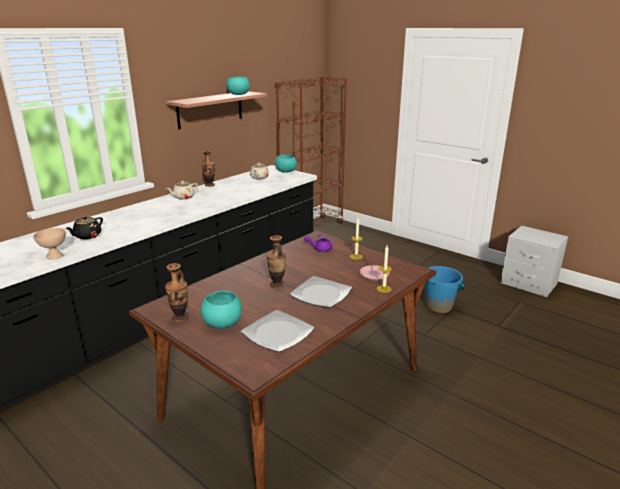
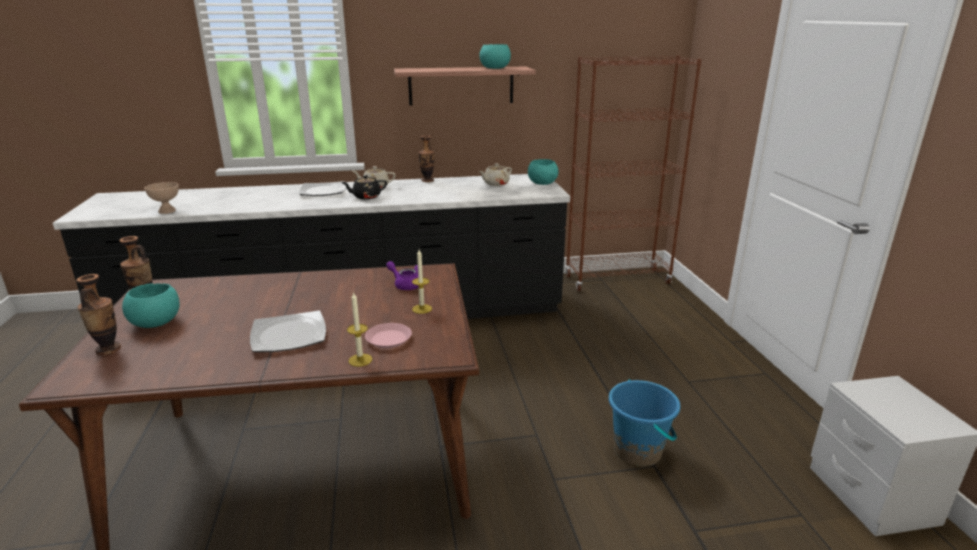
camera: 40 degrees right, 0 degrees up
(87, 236) = (224, 201): black teapot -> black teapot (366, 197)
(277, 284) = (278, 306): vase -> vase (108, 349)
(278, 334) = (163, 356): plate -> plate (322, 191)

